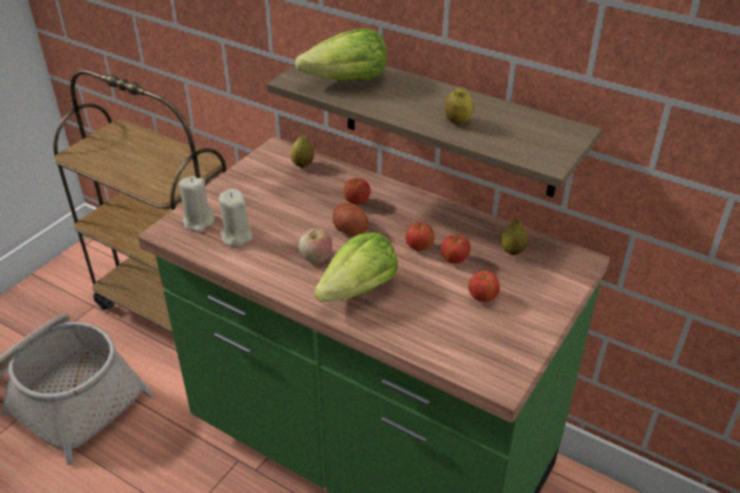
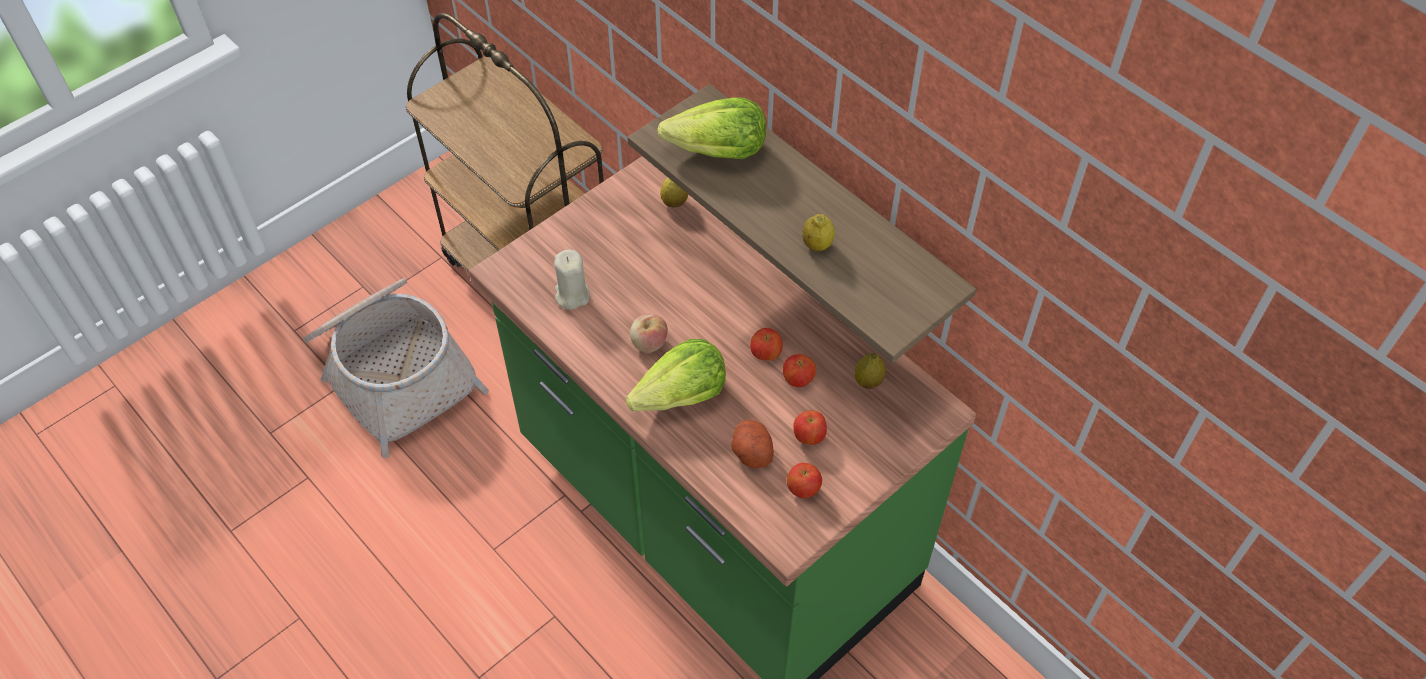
camera: 15 degrees right, 15 degrees up
(198, 222) = (537, 265): beige candle -> none
(349, 228) = (697, 310): potato -> potato (751, 451)
(357, 202) = (718, 273): apple -> apple (803, 489)

